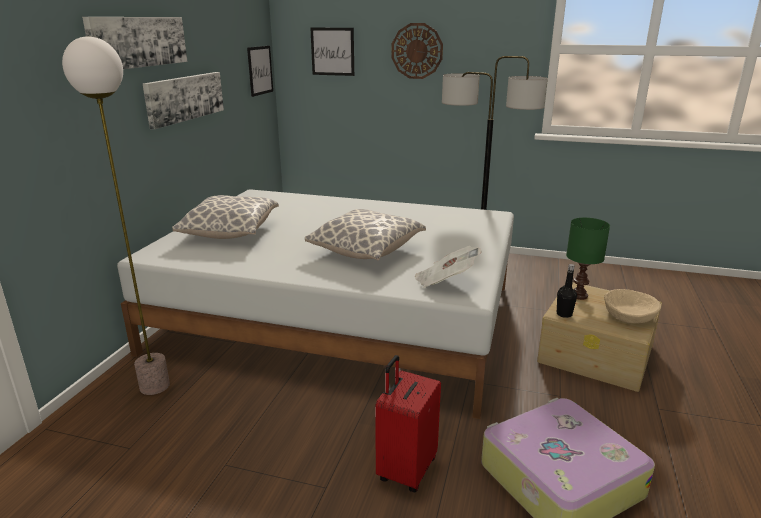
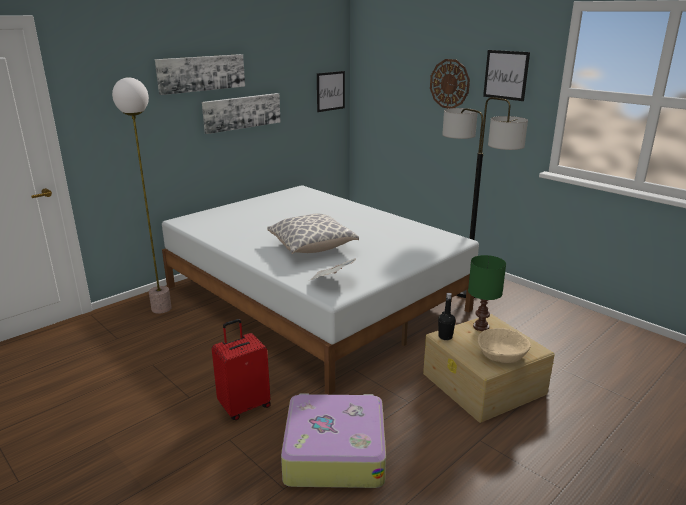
camera: 30 degrees right, 0 degrees up
(230, 233) = (245, 215): pillow -> none
(332, 51) = (389, 79): picture -> picture (506, 75)

